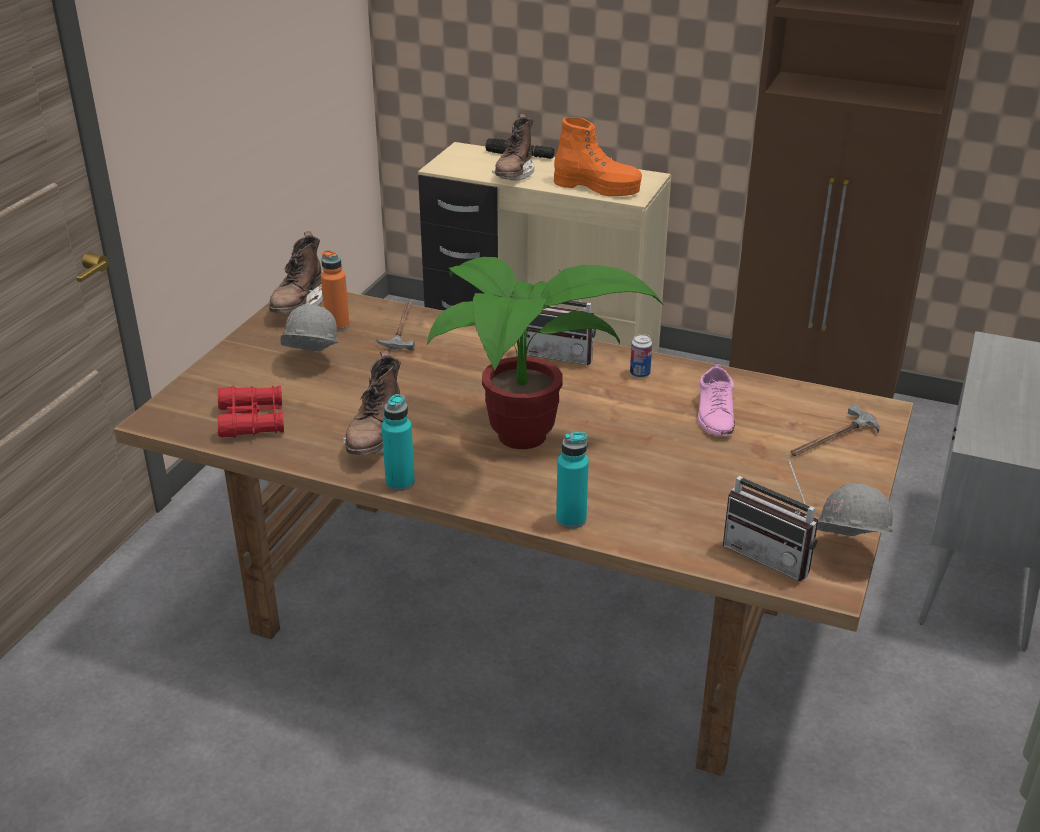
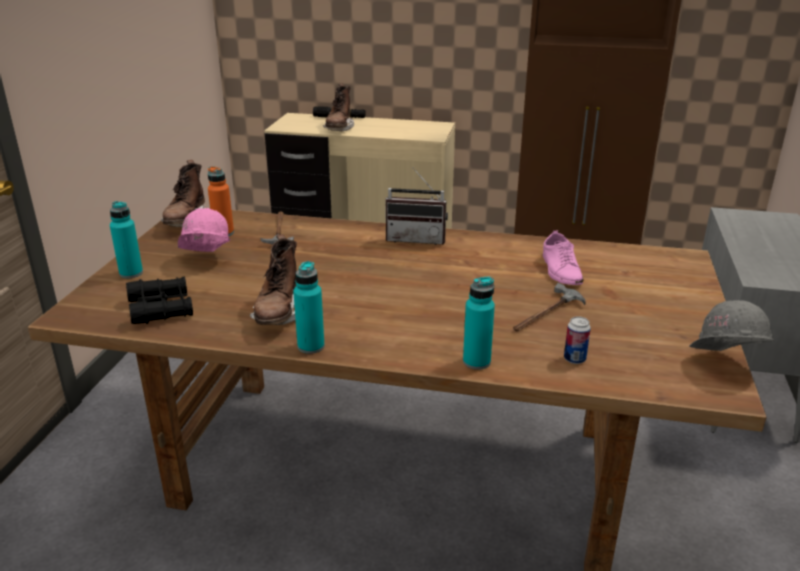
camera: 10 degrees left, 5 degrees down
(227, 372) = (131, 273): none -> turquoise bottle
(252, 420) = (161, 308): red binoculars -> black binoculars
(310, 362) = (205, 260): grey hard hat -> pink hard hat
(522, 441) = (410, 304): potted plant -> none
(597, 187) = (405, 132): orange boot -> none
(640, 374) = (487, 247): can -> can (574, 359)
(772, 555) = (664, 373): radio -> none
(832, 439) = (662, 280): hammer -> hammer (546, 314)

